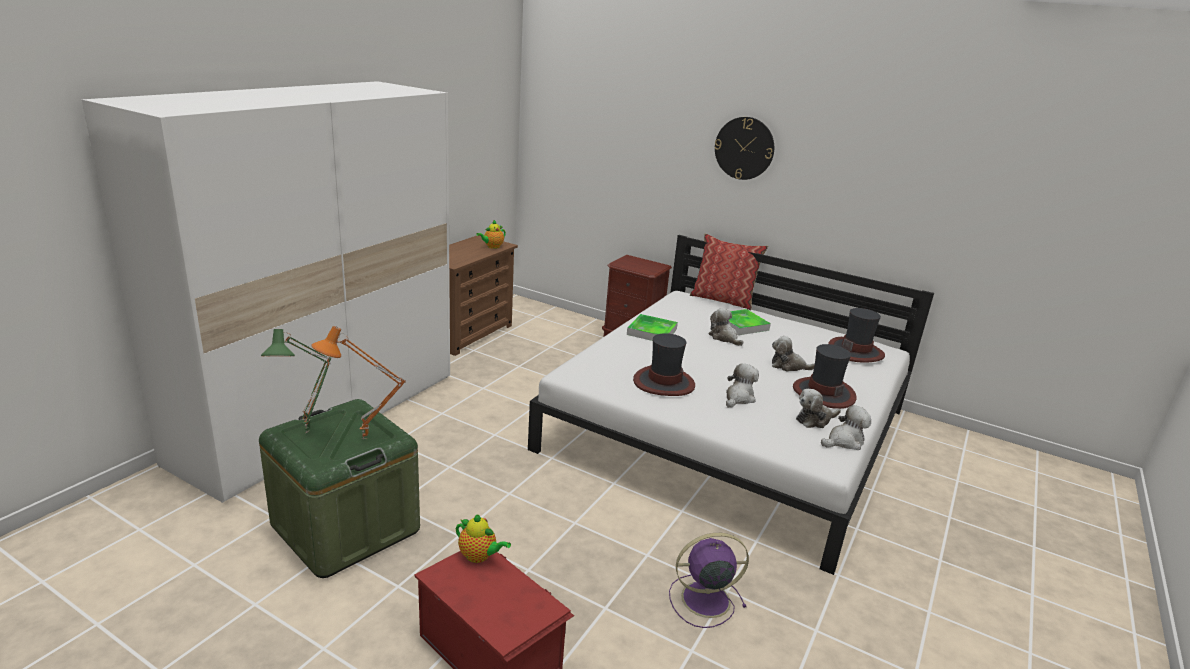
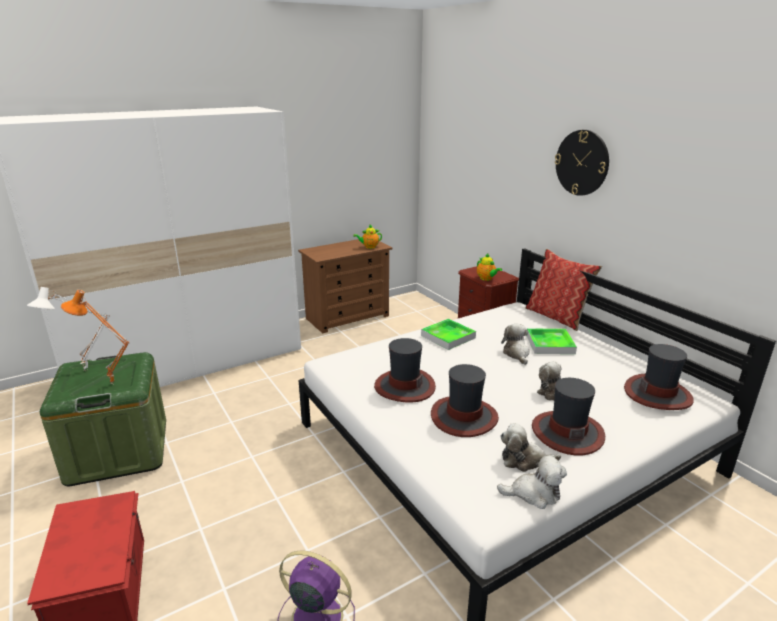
camera: 30 degrees right, 0 degrees up
(309, 432) = (86, 371): green table lamp -> white table lamp
(479, 556) = (114, 505): teapot -> teapot (486, 279)
(738, 398) = (464, 417): plush toy -> hat

